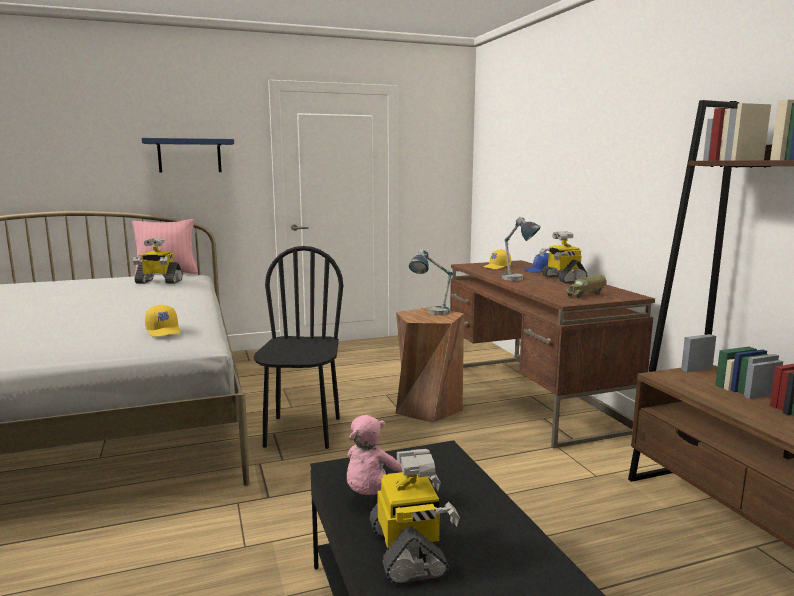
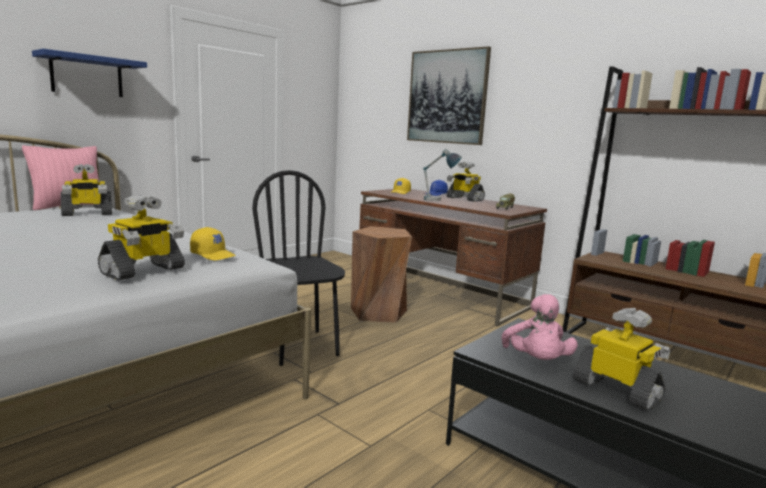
camera: 30 degrees left, 0 degrees up
(81, 341) = (143, 271): none -> toy robot
(431, 313) = (383, 230): table lamp -> none
(561, 147) = (447, 97): none -> picture

